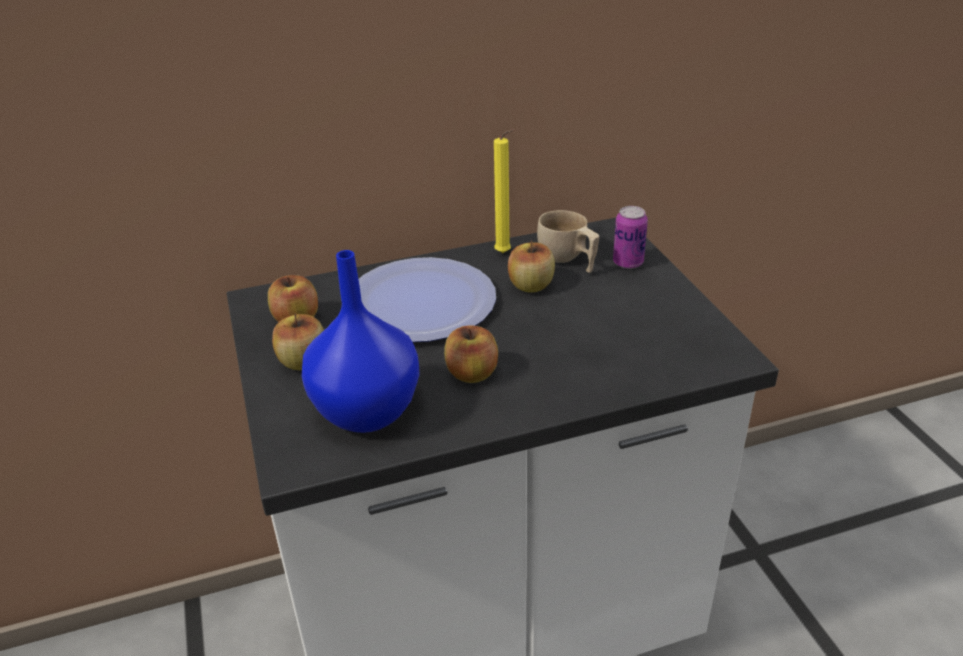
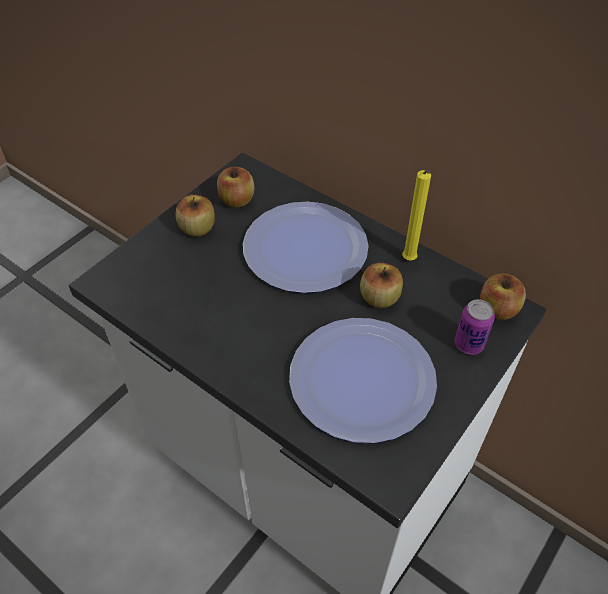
camera: 55 degrees right, 15 degrees up
(369, 412) = (169, 288): blue vase -> none
(472, 373) = (245, 319): apple -> apple (497, 309)
(568, 260) = (435, 303): beige cup -> none
(615, 331) = (361, 379): none -> plate

